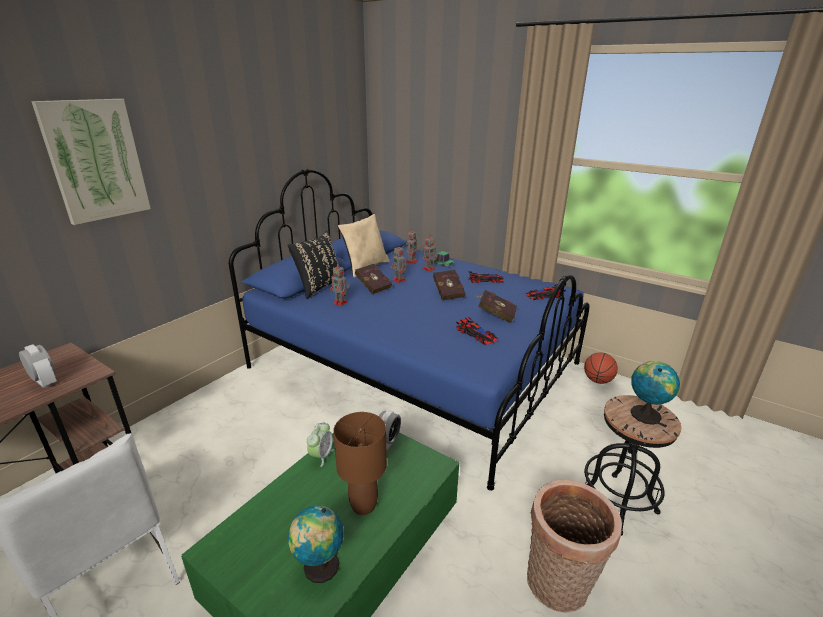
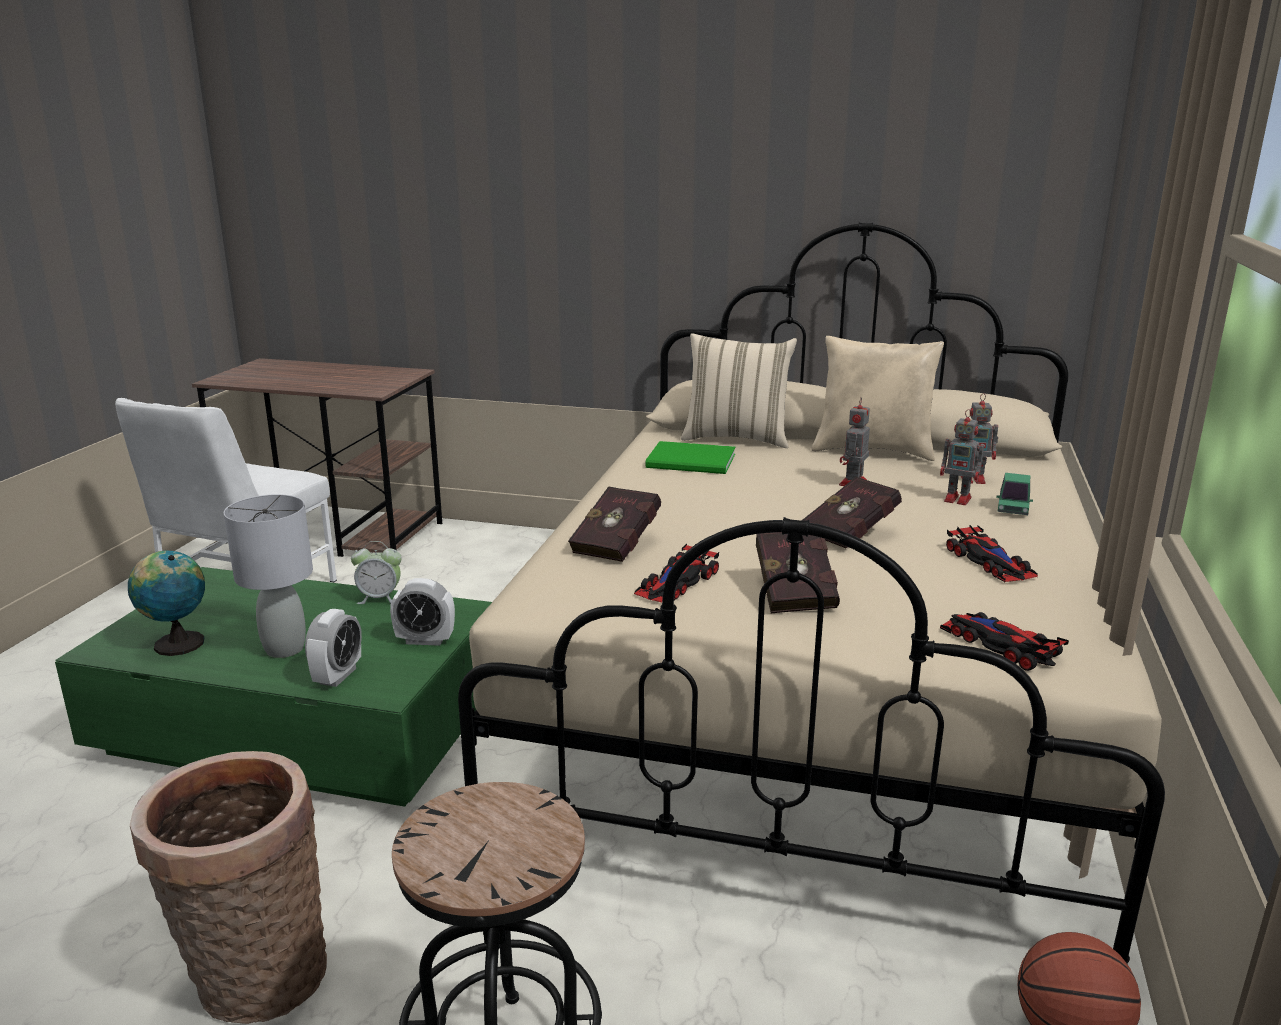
camera: 70 degrees right, 5 degrees down
(45, 382) = (350, 382): alarm clock -> alarm clock (338, 676)
(95, 160) = (514, 151): picture -> none
(318, 287) = (736, 438): black pillow -> beige pillow
(341, 303) = (693, 462): toy robot -> green book
(363, 506) = (284, 649): brown table lamp -> grey table lamp
(372, 286) = (792, 470): red book -> red book (619, 544)
(414, 365) = (817, 690): blue bed -> beige bed
(645, 413) = (502, 845): globe -> none

